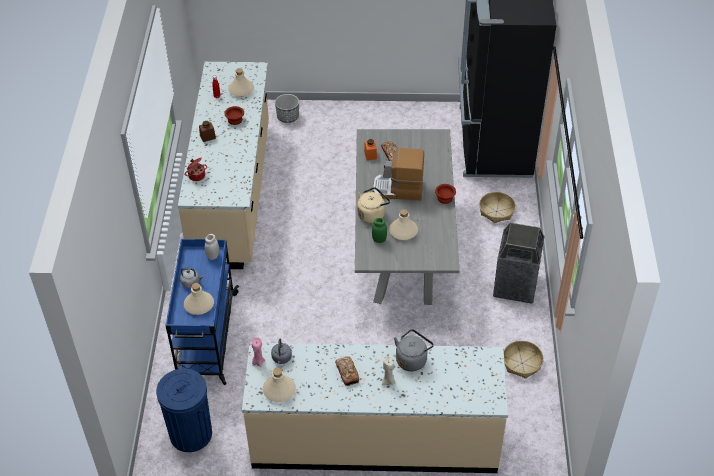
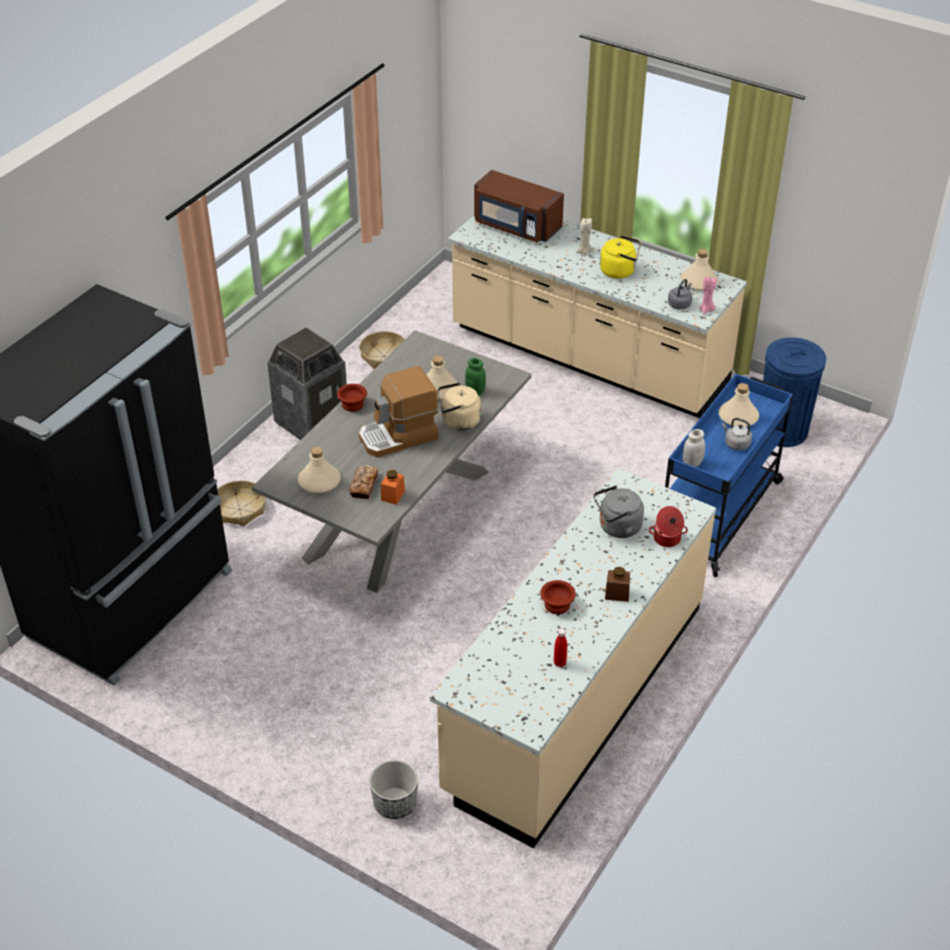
camera: 150 degrees left, 5 degrees down
(241, 90) = (512, 656): beige bottle -> beige bottle (319, 481)
(347, 373) = (620, 271): bread -> yellow kettle
(398, 189) = (399, 437): coffee machine -> coffee machine turned 120 degrees clockwise
(412, 359) = (546, 258): grey kettle -> grey kettle (617, 528)
(462, 385) = (516, 226): none -> brown microwave

